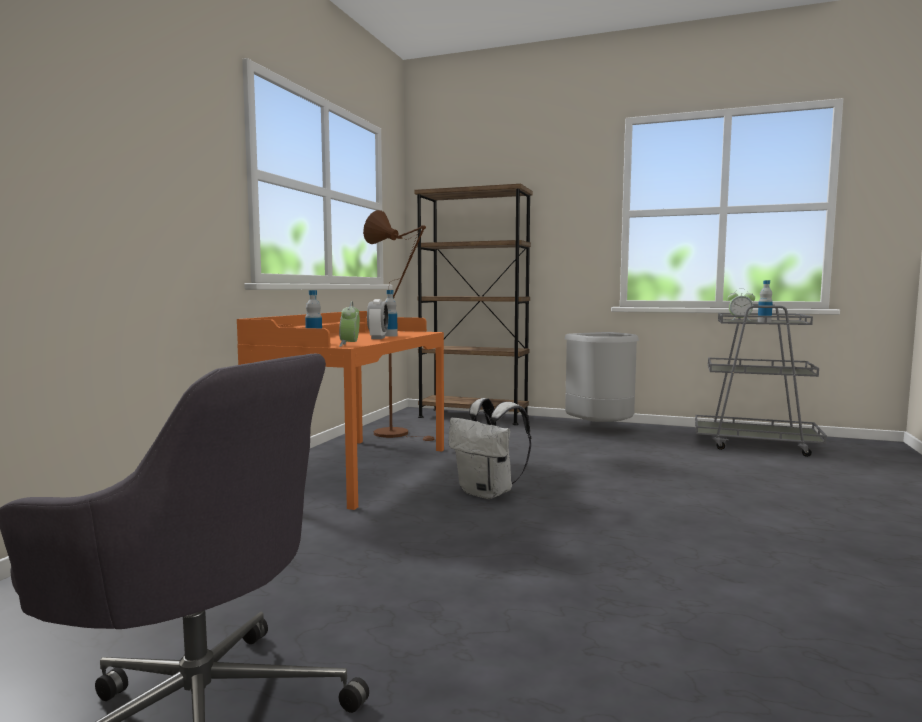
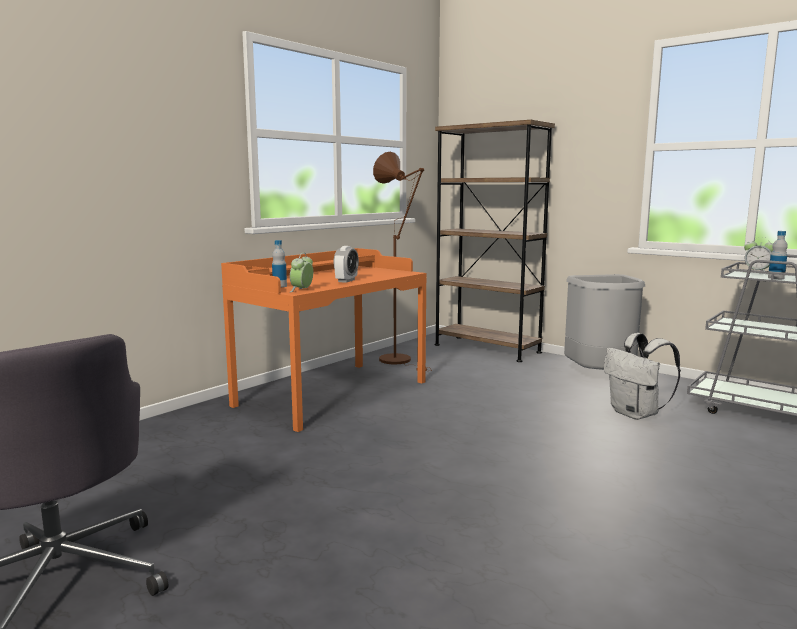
camera: 20 degrees right, 5 degrees up
(390, 336) = (364, 277): bottle -> none
(488, 493) = (422, 431): white backpack -> white backpack (636, 414)

